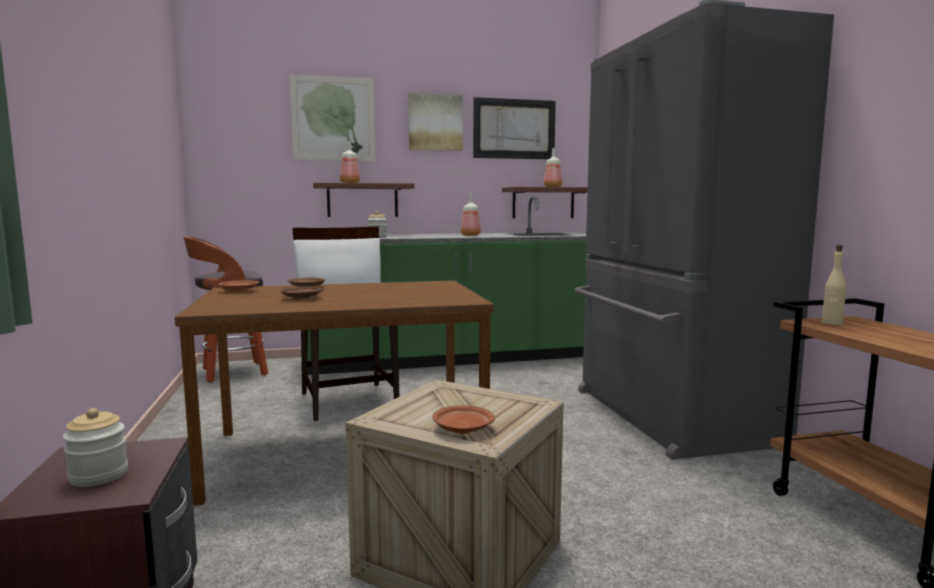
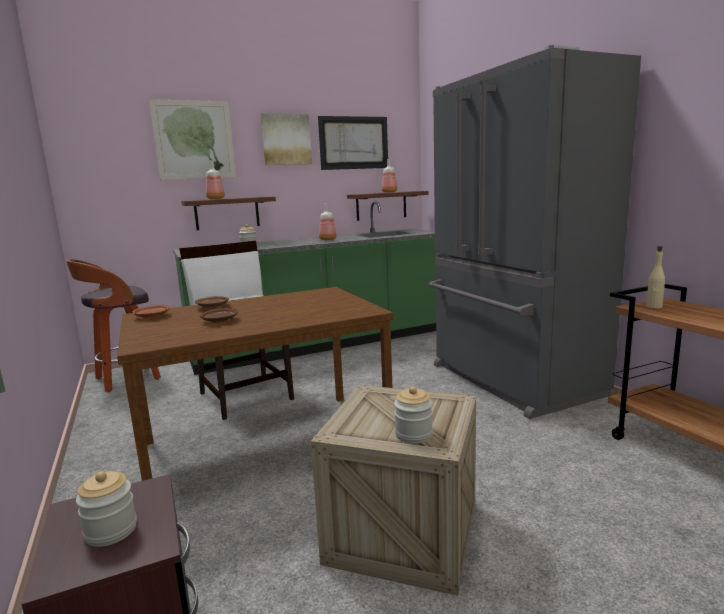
camera: 10 degrees left, 5 degrees up
(462, 428) = (413, 434): brown plate -> jar

